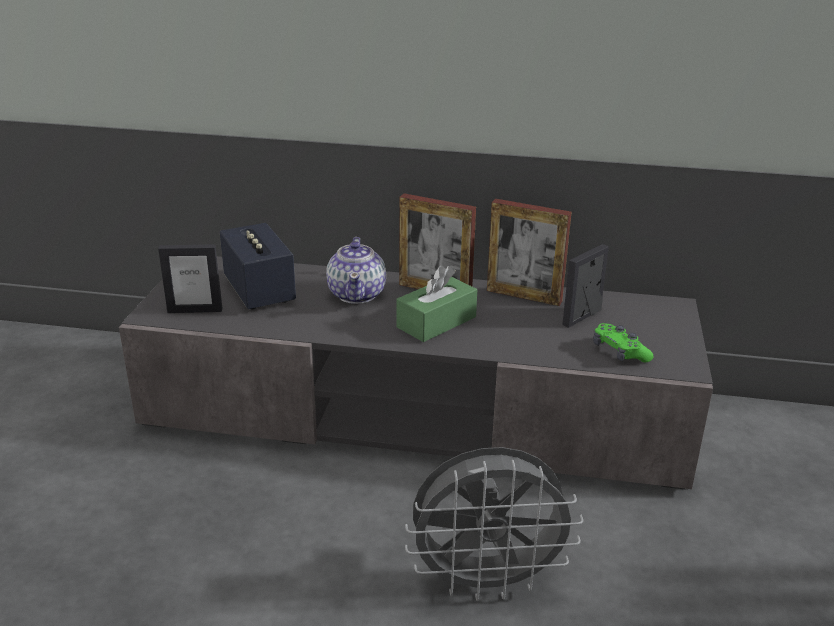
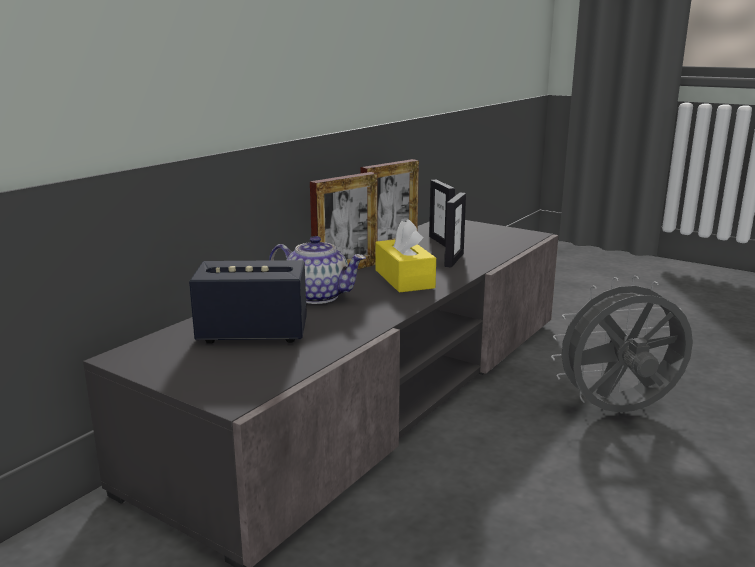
camera: 65 degrees left, 10 degrees down
(195, 310) = (256, 371): picture frame -> picture frame (453, 260)
(436, 322) = (404, 279): green tissue box -> yellow tissue box
(487, 581) = (618, 413): grey fan -> grey fan turned 120 degrees counterclockwise
(619, 352) = (499, 243): green game controller -> none

